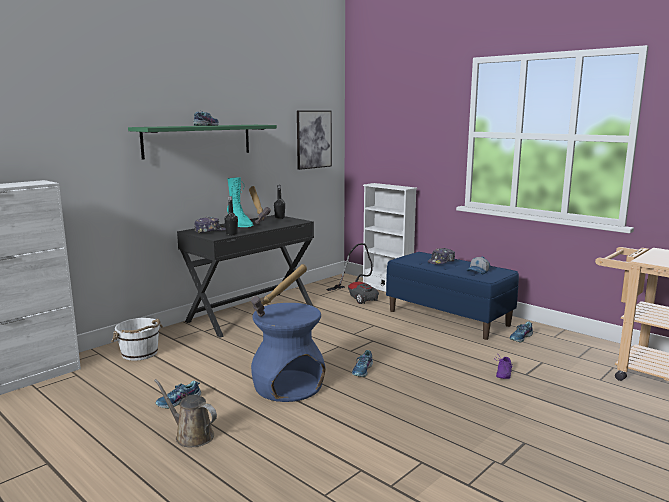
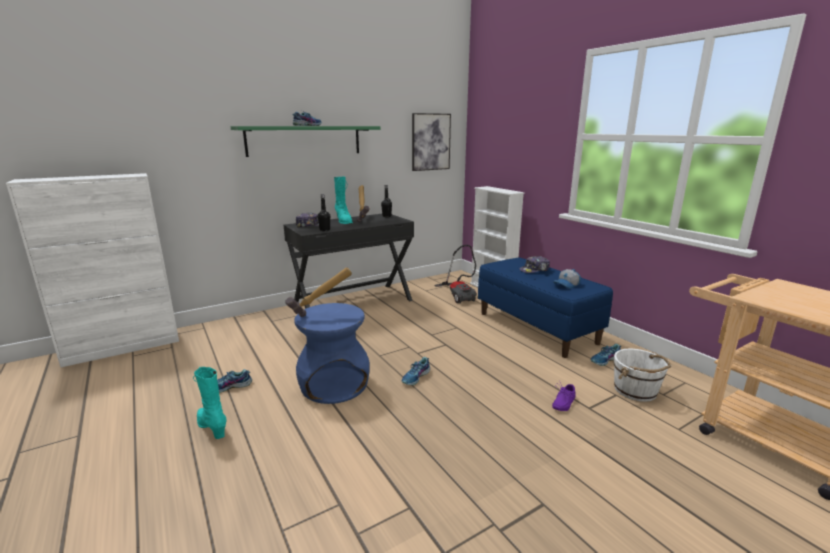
camera: 15 degrees right, 5 degrees up
(140, 353) = (235, 332): white bucket -> white bucket (636, 391)
(191, 435) = (212, 427): brown watering can -> turquoise boot

